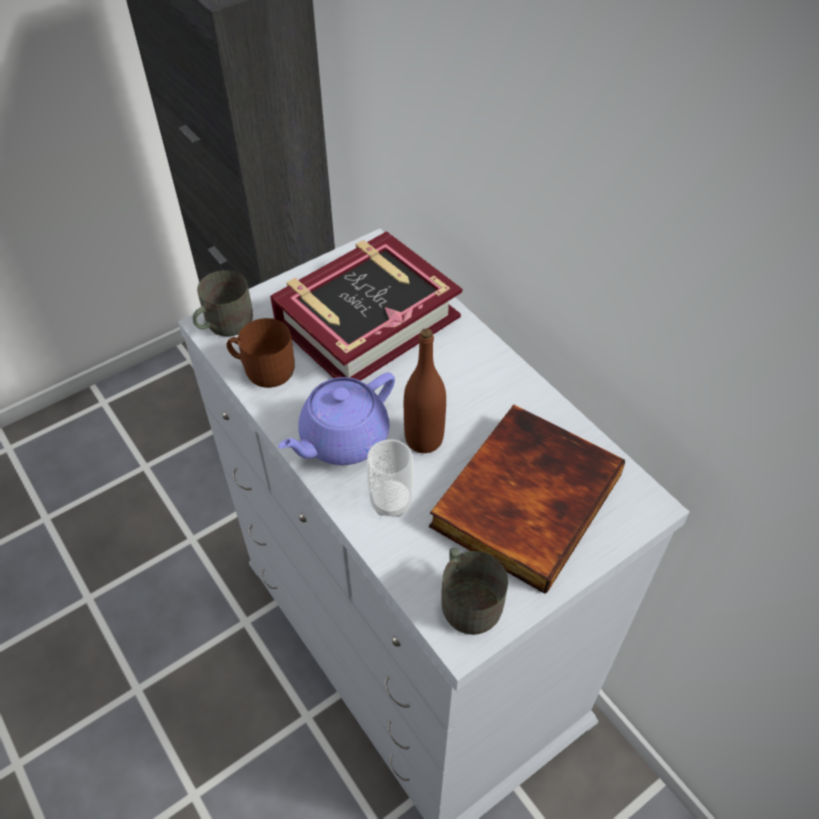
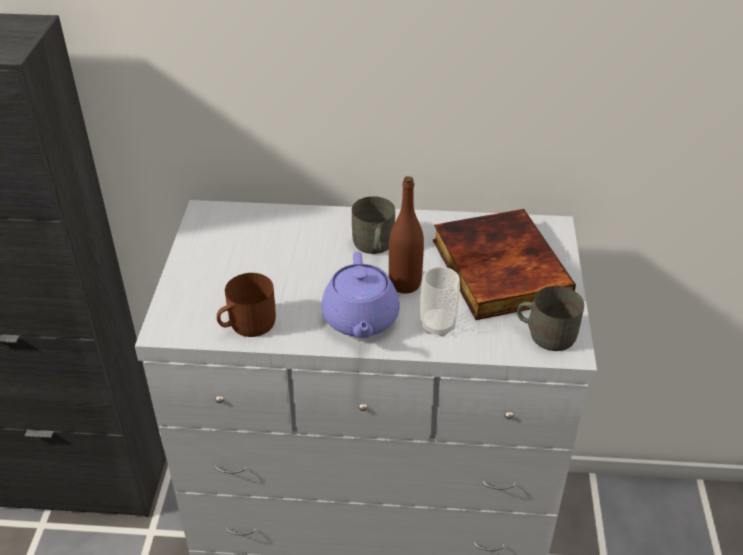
camera: 50 degrees left, 10 degrees down
(224, 324) = (173, 322): grey mug -> grey mug (373, 245)
(366, 320) = (268, 252): book -> none

